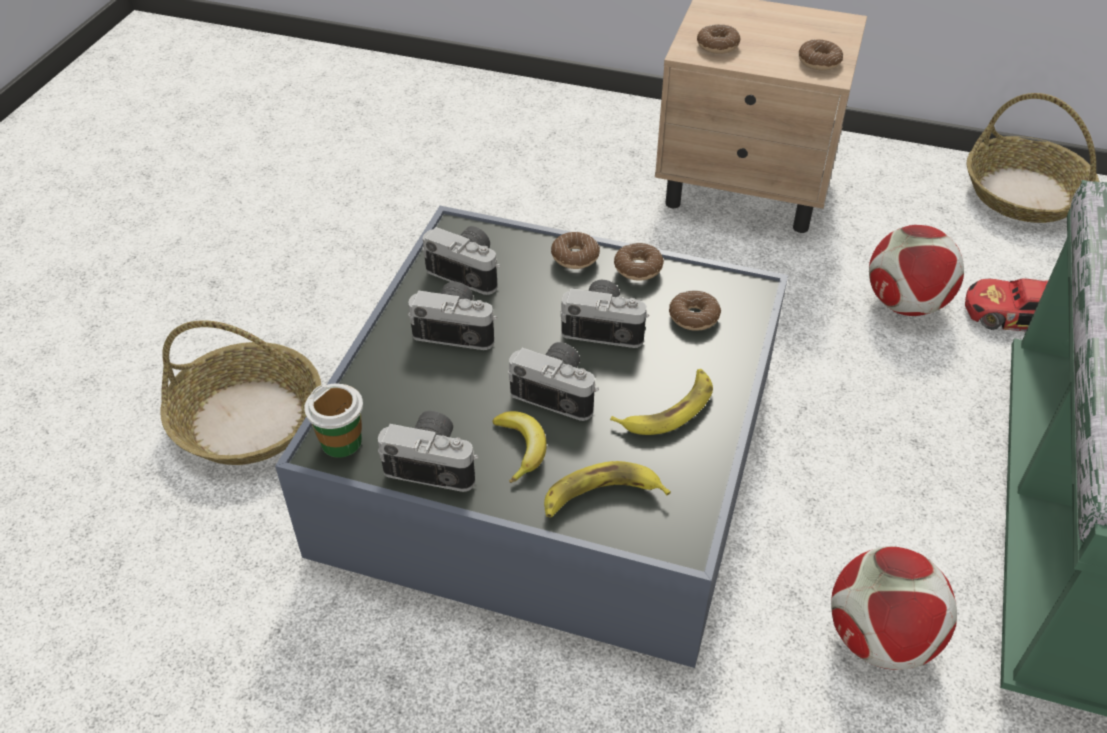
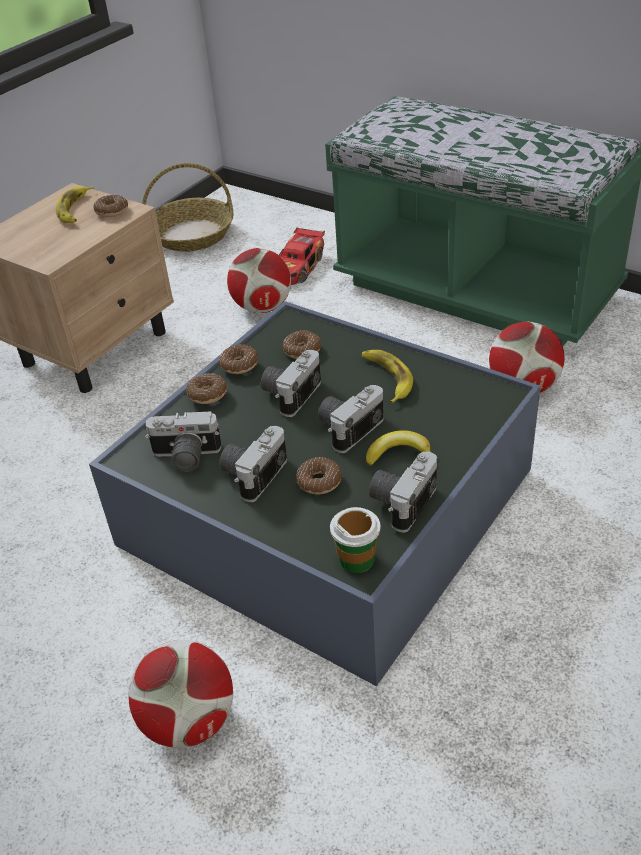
camera: 70 degrees left, 5 degrees down
(249, 419) = (189, 721): basket -> football
(469, 270) = (185, 457): camera -> camera turned 135 degrees counterclockwise
(601, 496) = (460, 420): banana -> banana (75, 209)
(717, 46) = (52, 248): donut -> donut (319, 481)

